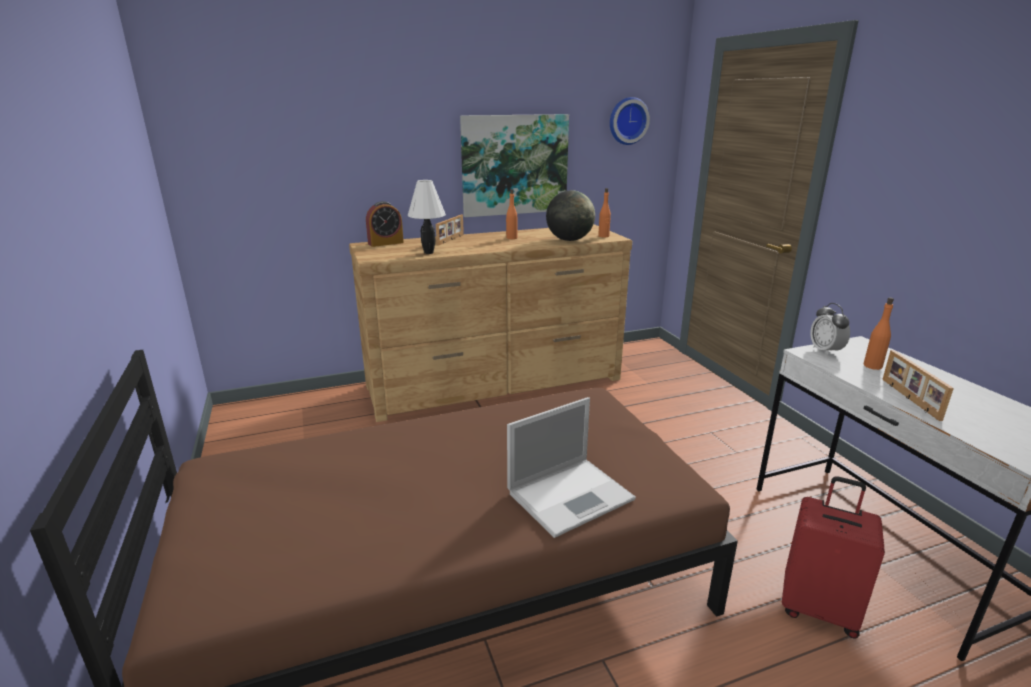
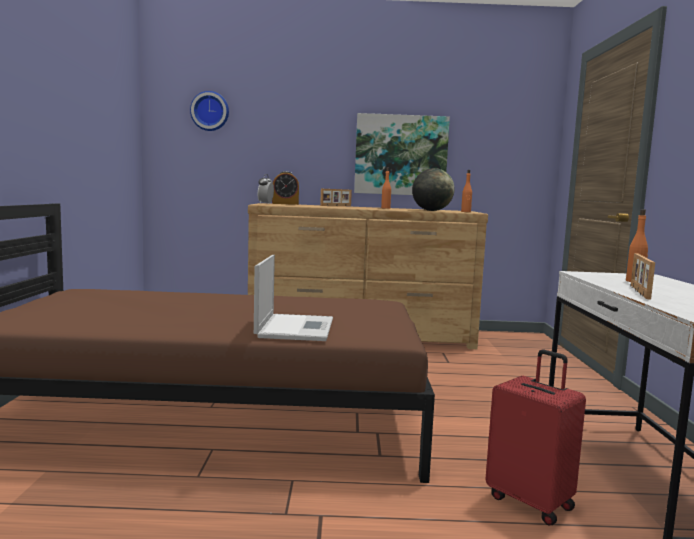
camera: 20 degrees right, 15 degrees down
(428, 252) = (307, 206): white table lamp -> none
(572, 495) = (295, 328): laptop -> laptop turned 75 degrees counterclockwise
(627, 121) = (506, 125): wall clock -> wall clock (210, 111)
(825, 351) = (600, 274): alarm clock -> alarm clock (265, 204)

